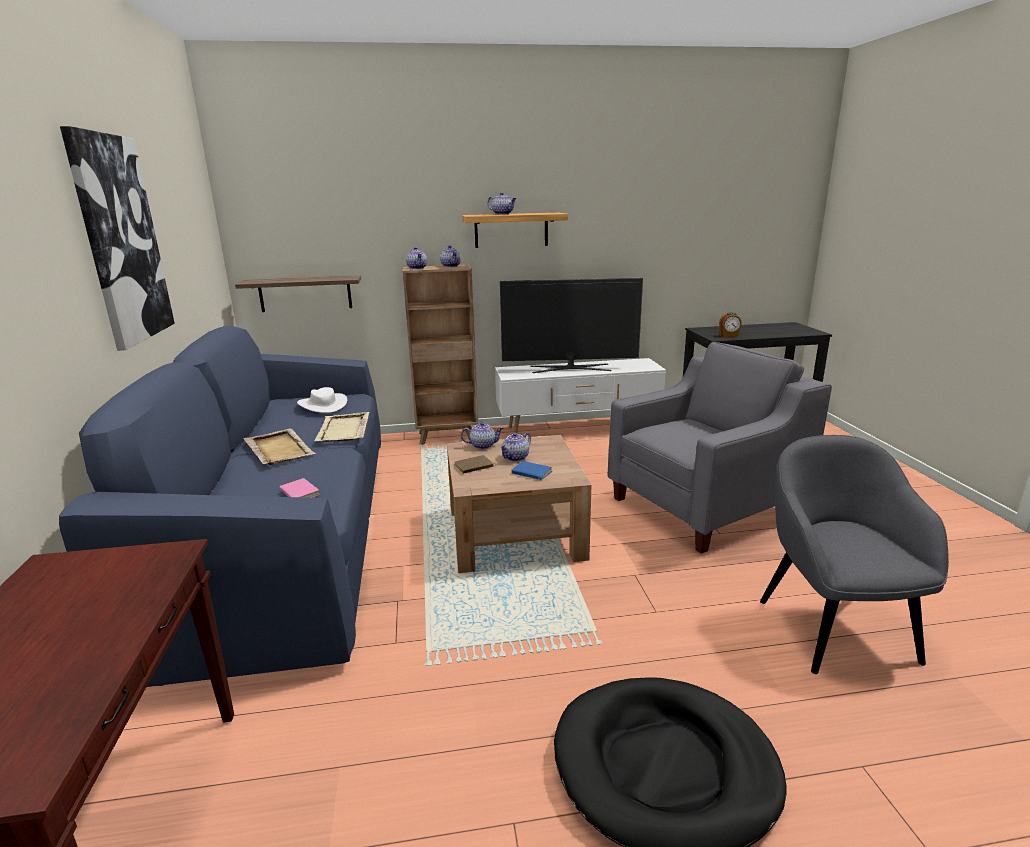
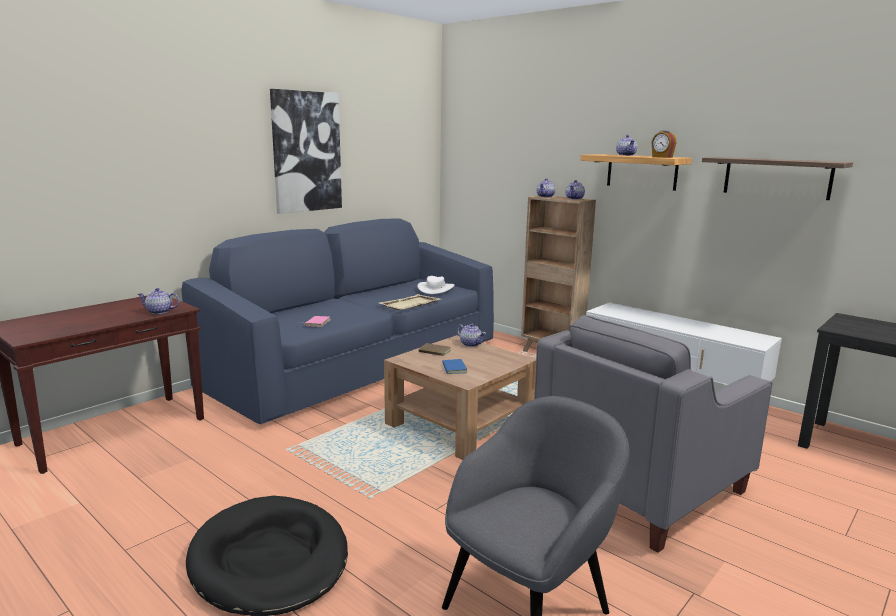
camera: 50 degrees right, 5 degrees down
(279, 449) = (360, 302): beige tray -> none
(305, 293) = (480, 207): shelf -> shelf (776, 177)
(515, 457) = (469, 358): teapot -> teapot (159, 312)
(570, 368) = (669, 321): television -> none
(705, 506) = (640, 487): grey armchair -> grey armchair turned 120 degrees clockwise
(729, 335) = (862, 331): alarm clock -> alarm clock (662, 157)

